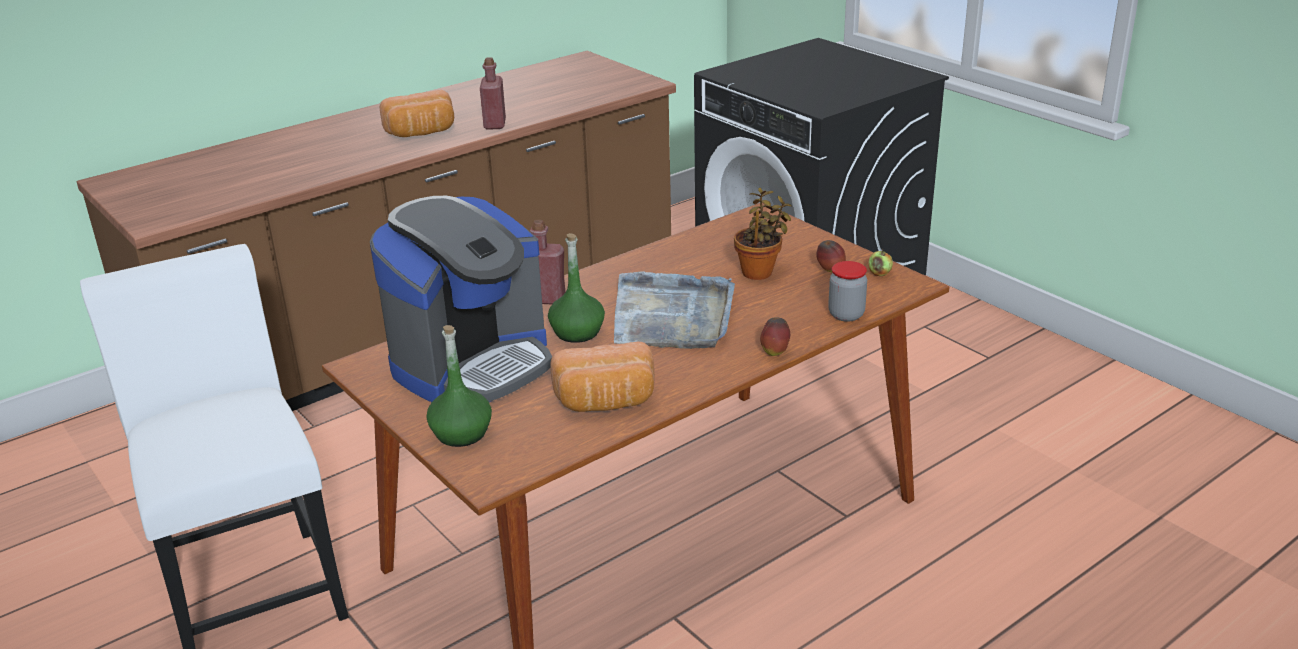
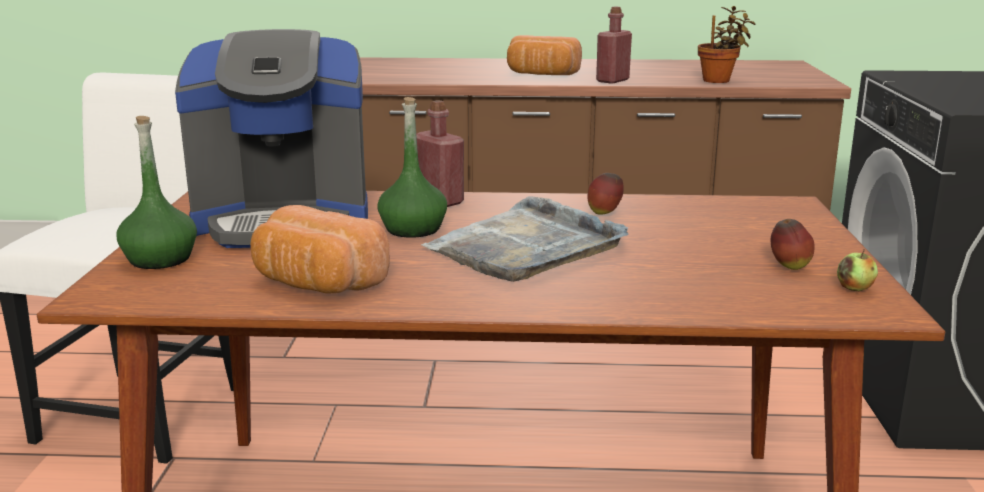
camera: 40 degrees right, 10 degrees down
(760, 272) = (697, 243): potted plant -> potted plant (719, 80)
(775, 352) = (569, 309): apple -> apple (604, 213)
(846, 315) = (730, 308): jar -> none

